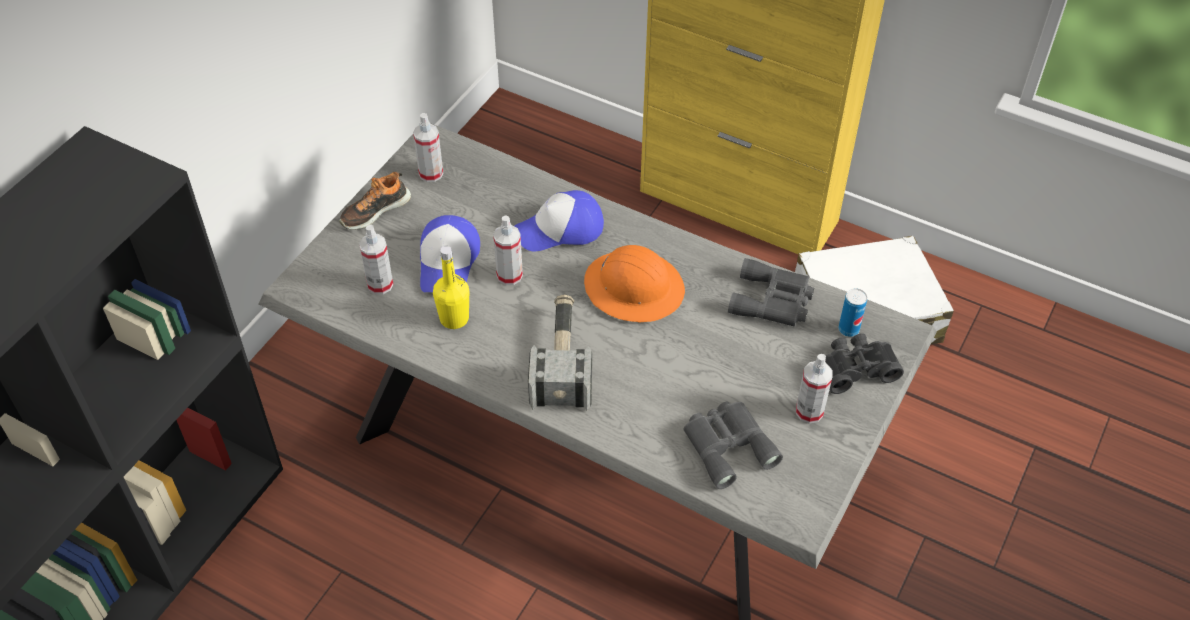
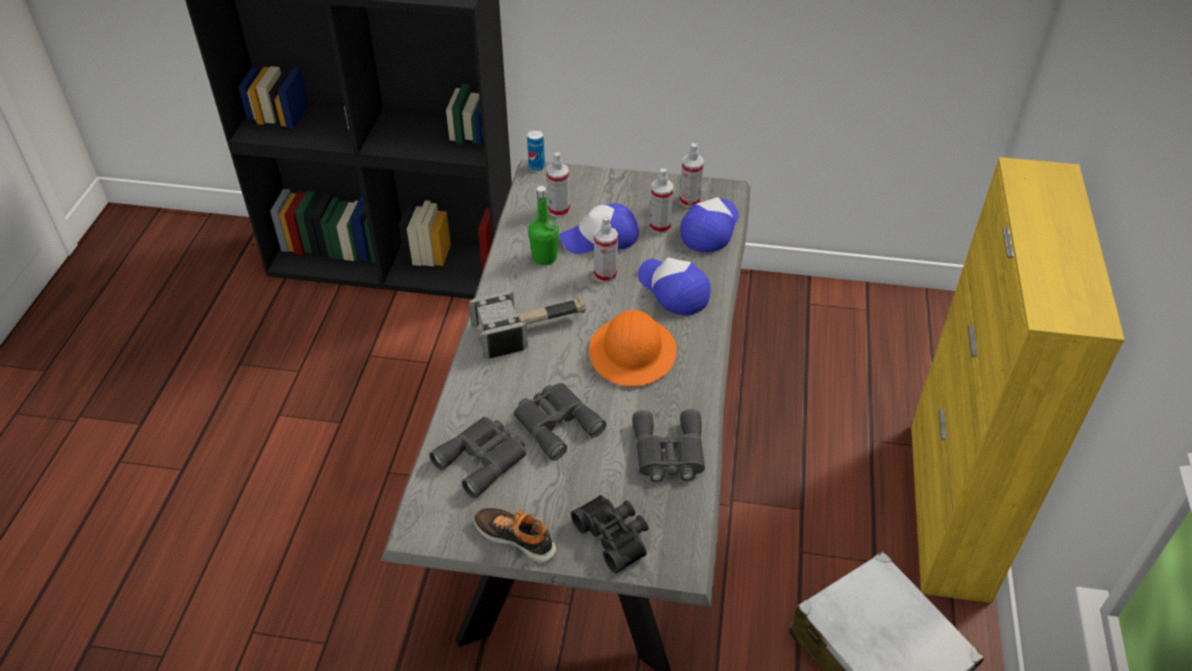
camera: 70 degrees right, 5 degrees down
(375, 210) = (631, 185): shoe -> shoe (516, 537)
(454, 318) = (544, 258): yellow bottle -> green bottle
(484, 173) = (710, 229): none -> cap
(702, 374) = (555, 422): none -> grey binoculars
(809, 411) = (545, 510): spray bottle -> spray bottle (660, 226)
(848, 329) = (662, 520): can -> can (536, 167)

